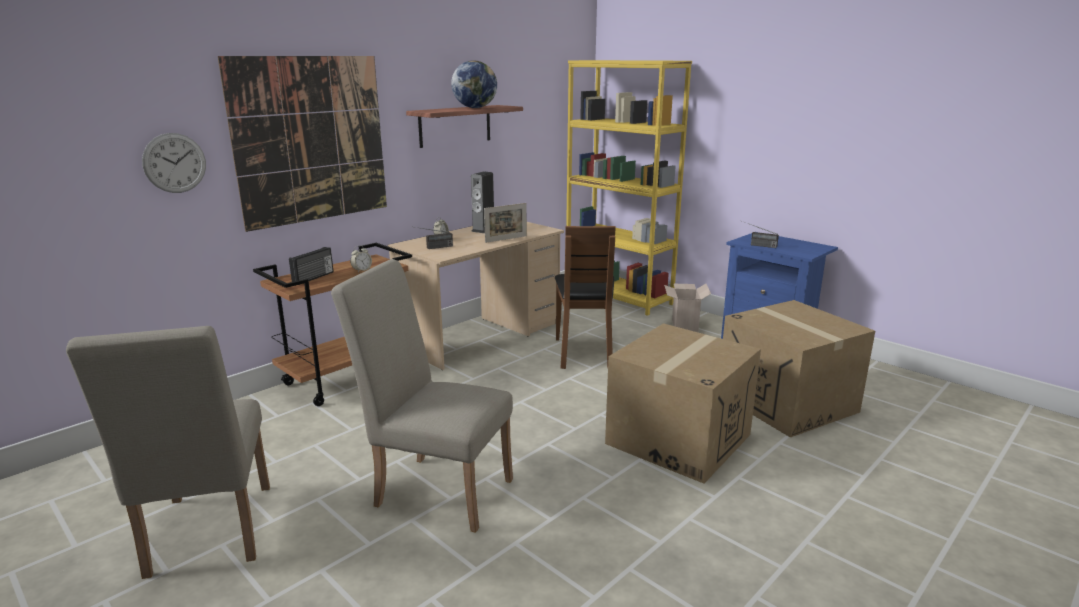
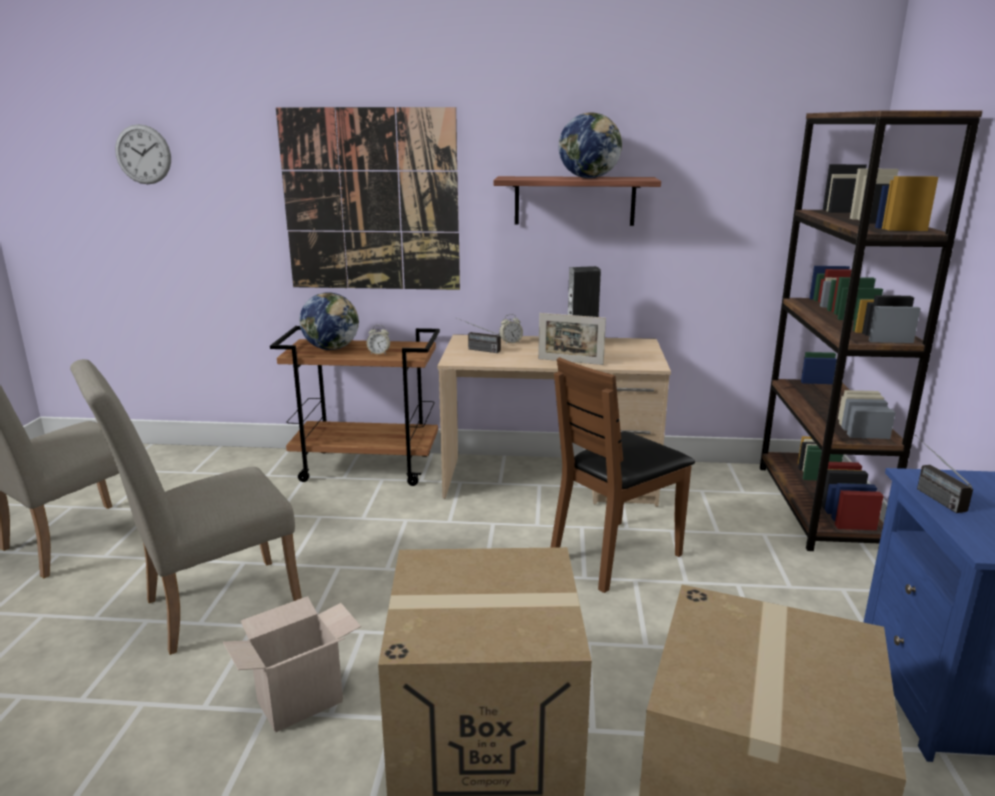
camera: 50 degrees right, 0 degrees up
(174, 163) = (232, 210): wall clock -> wall clock (143, 154)
(314, 278) = (331, 348): radio -> globe
(436, 489) = (210, 606): beige chair -> beige chair turned 105 degrees counterclockwise
(618, 297) = (817, 506): yellow bookcase -> brown bookcase
(683, 325) = (837, 591): cardboard box -> cardboard box (301, 699)

